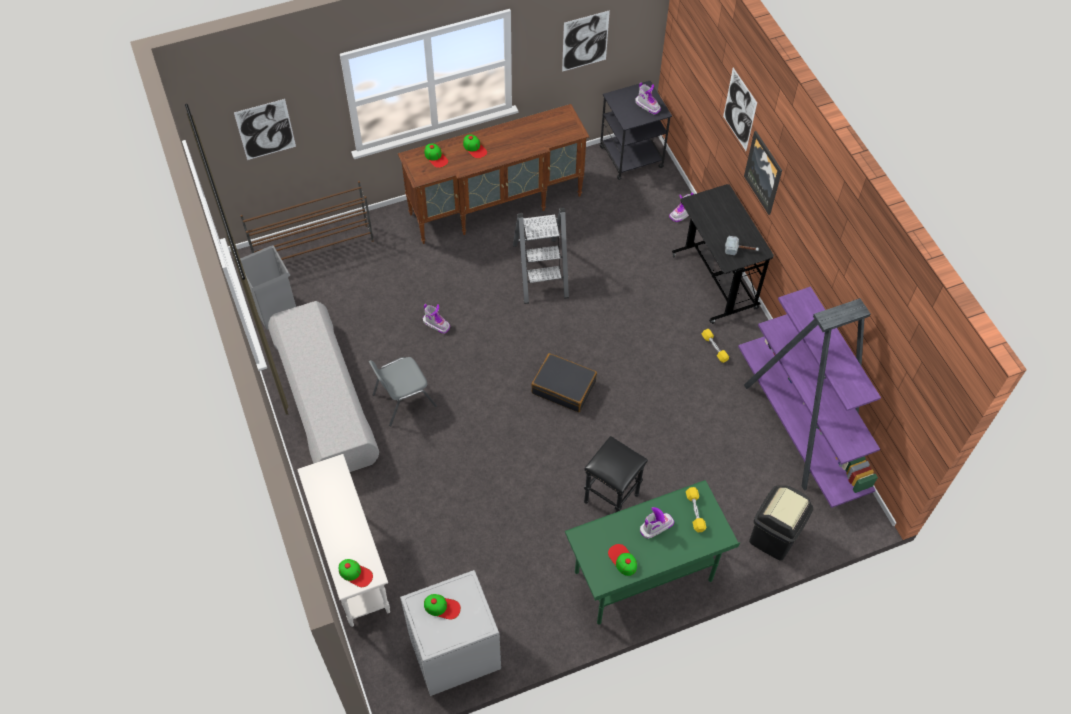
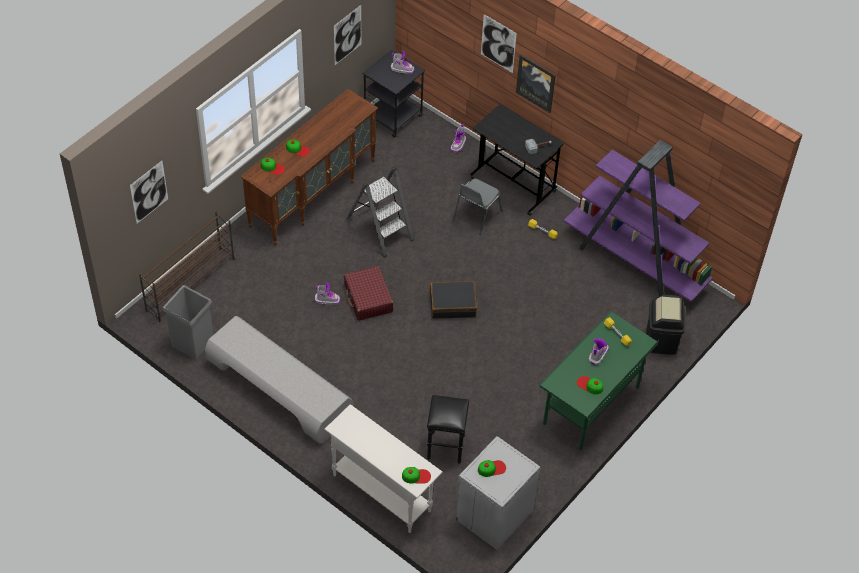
camera: 30 degrees left, 5 degrees down
(403, 400) = (339, 364): grey chair -> grey chair (476, 216)
(479, 341) = (368, 298): none -> red suitcase
(611, 497) = (535, 364): black stool -> black stool (445, 446)

